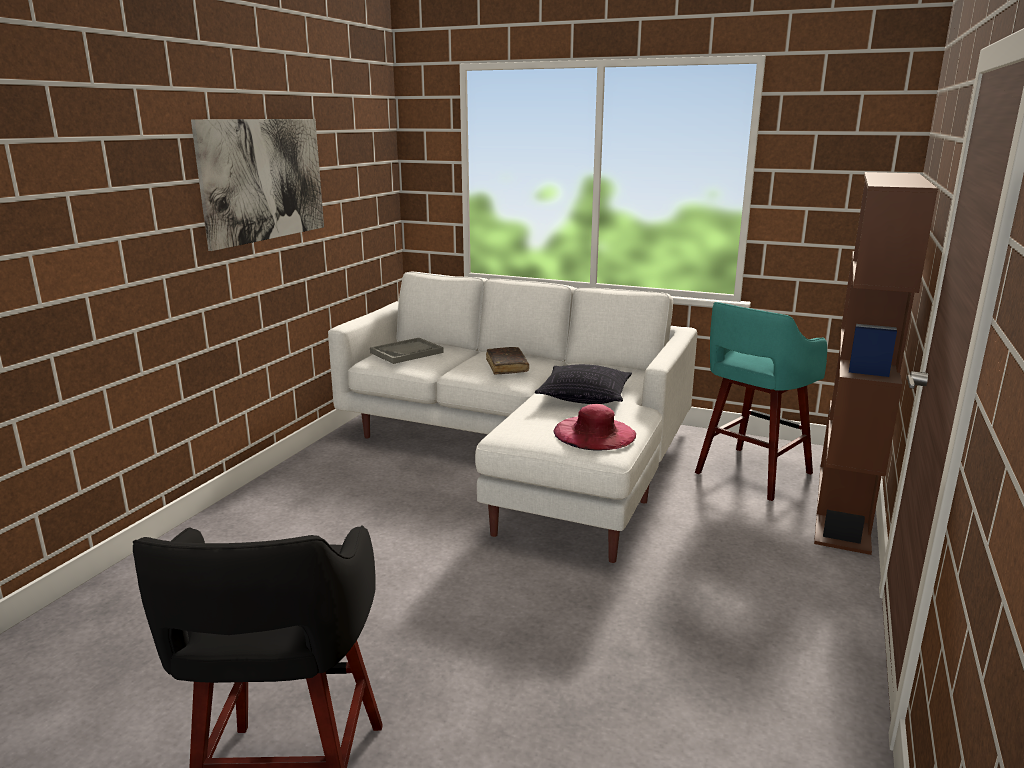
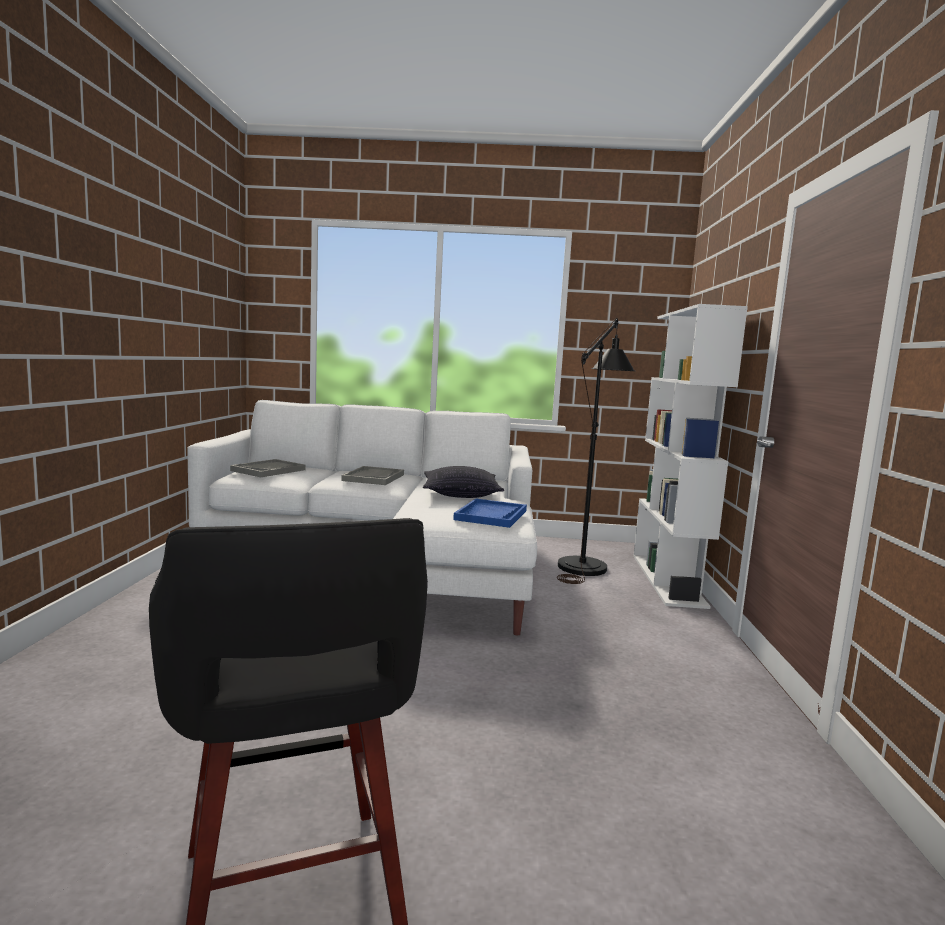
camera: 20 degrees left, 10 degrees down
(264, 180) = (135, 283): picture -> none
(507, 366) = (373, 477): brown book -> grey tray
(594, 433) = (491, 515): pink hat -> blue tray
(751, 474) = (586, 563): turquoise stool -> black floor lamp
(844, 507) = (668, 580): brown bookcase -> white bookcase

